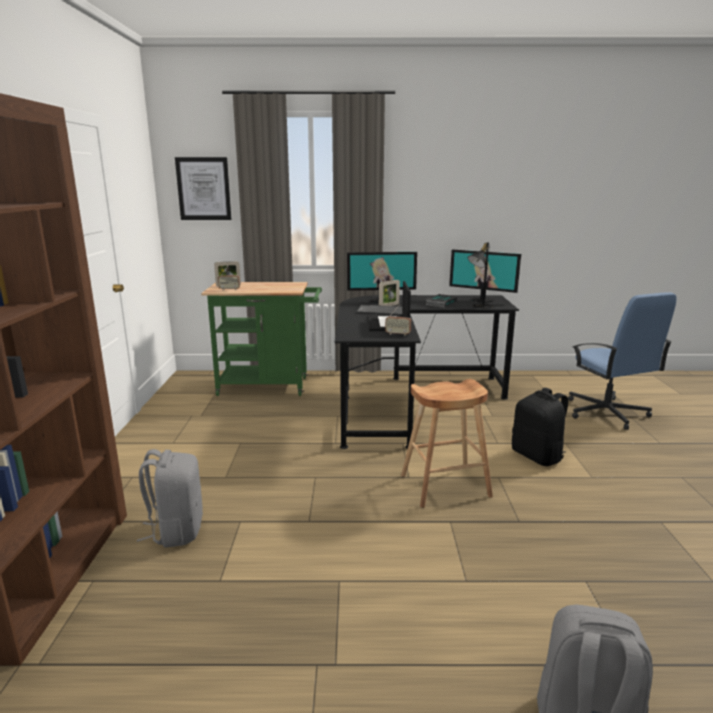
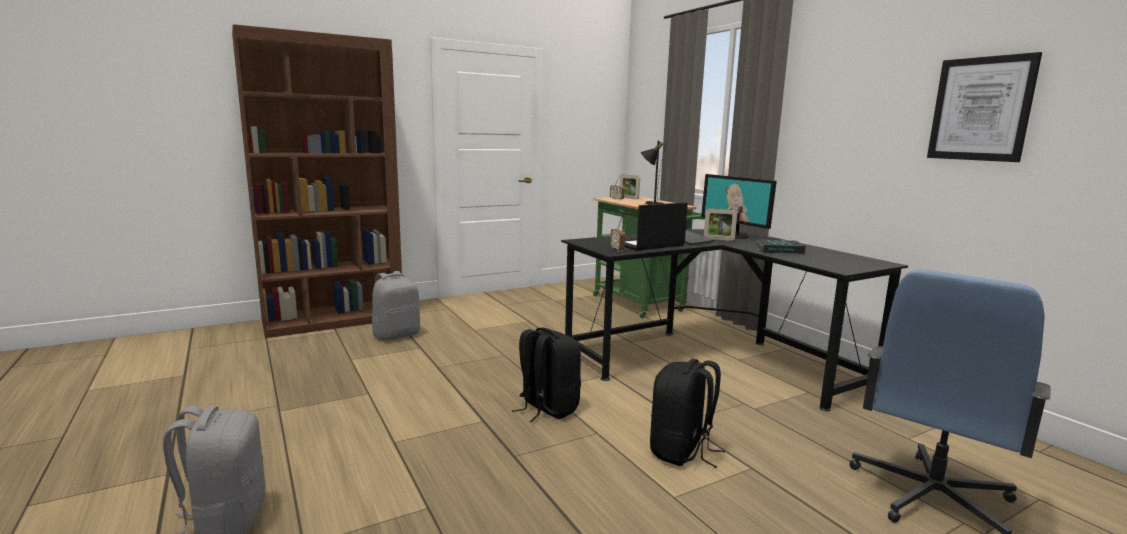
camera: 60 degrees right, 5 degrees down
(204, 189) = (651, 109): picture -> picture (981, 109)
(445, 486) = (546, 408): brown stool -> black backpack
(479, 306) = (809, 261): black table lamp -> black table lamp (651, 203)
(482, 300) = (849, 260): monitor -> none

